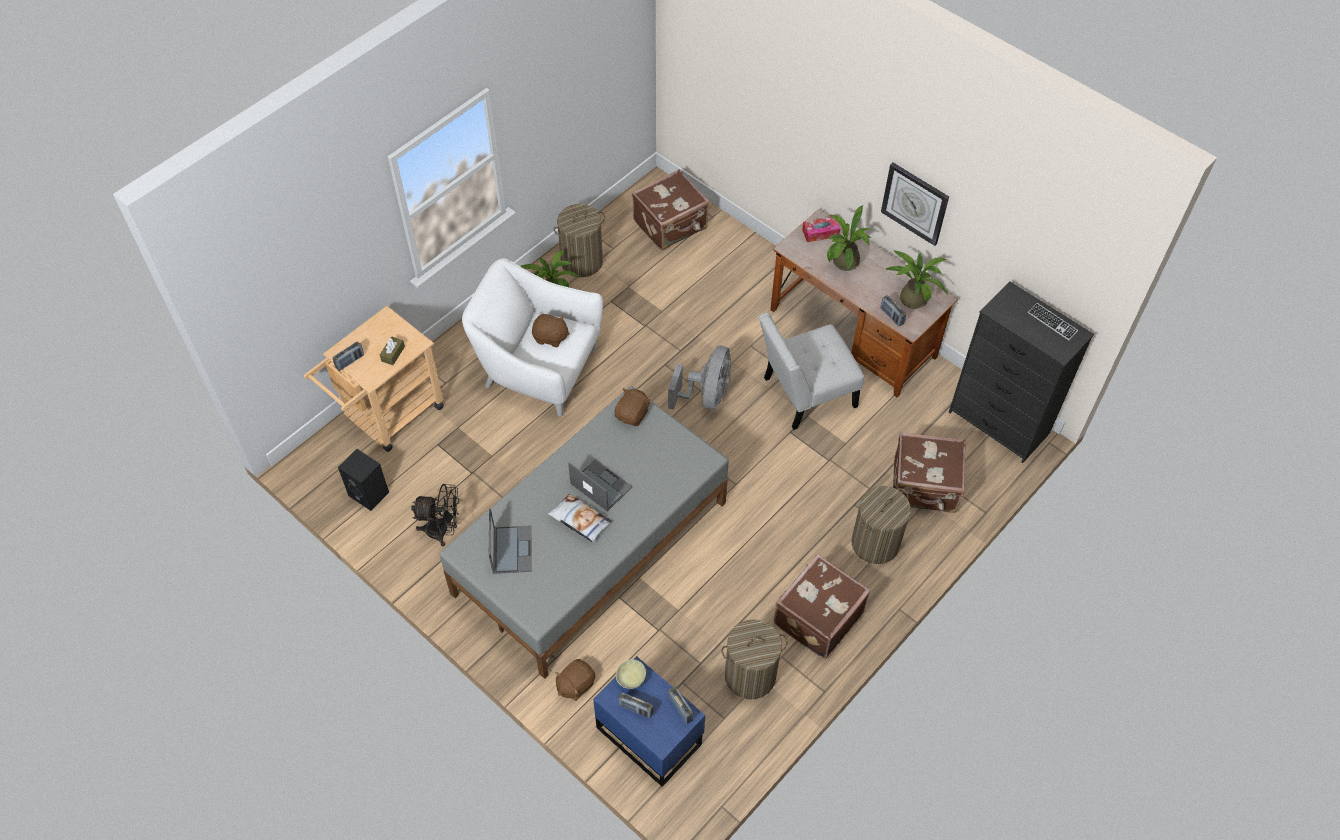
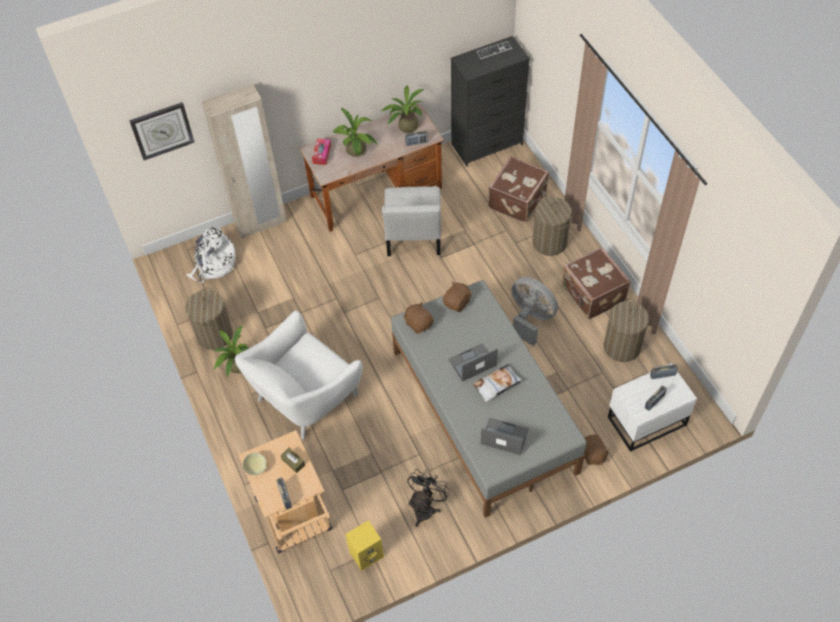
camera: 65 degrees left, 0 degrees up
(370, 493) = (366, 553): black speaker -> yellow speaker
(550, 337) = (307, 362): brown plush toy -> brown plush toy (457, 302)
(630, 679) = (630, 398): beige bowl -> beige bowl (256, 468)
(649, 733) = (645, 420): blue nightstand -> white nightstand
(671, 225) = (214, 265): brown suitcase -> white backpack
(706, 396) = (385, 296): grey fan -> grey fan (530, 318)
(747, 244) = (261, 224): none -> beige wardrobe
(915, 203) = (367, 74): wall clock -> wall clock (162, 130)

